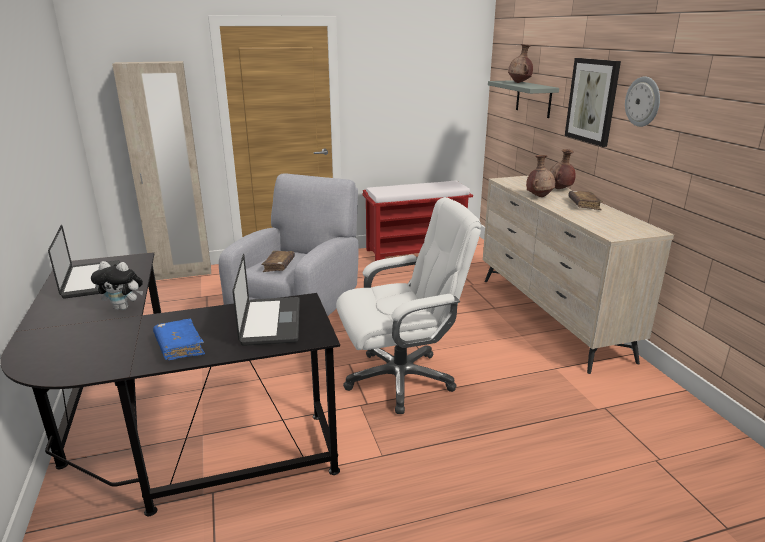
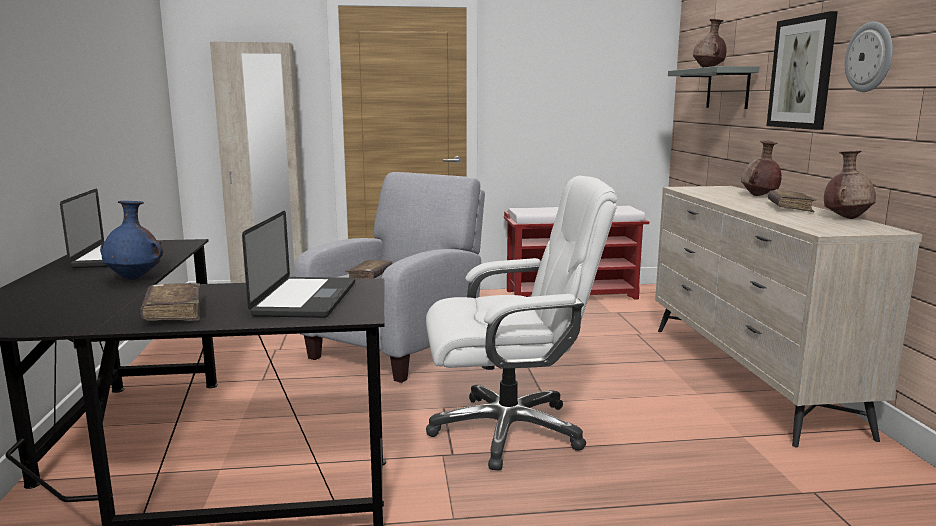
camera: 10 degrees right, 10 degrees down
(124, 307) = (135, 278): plush toy -> blue vase
(179, 346) = (173, 313): blue book -> brown book
(539, 196) = (726, 200): brown vase -> brown vase (846, 218)

